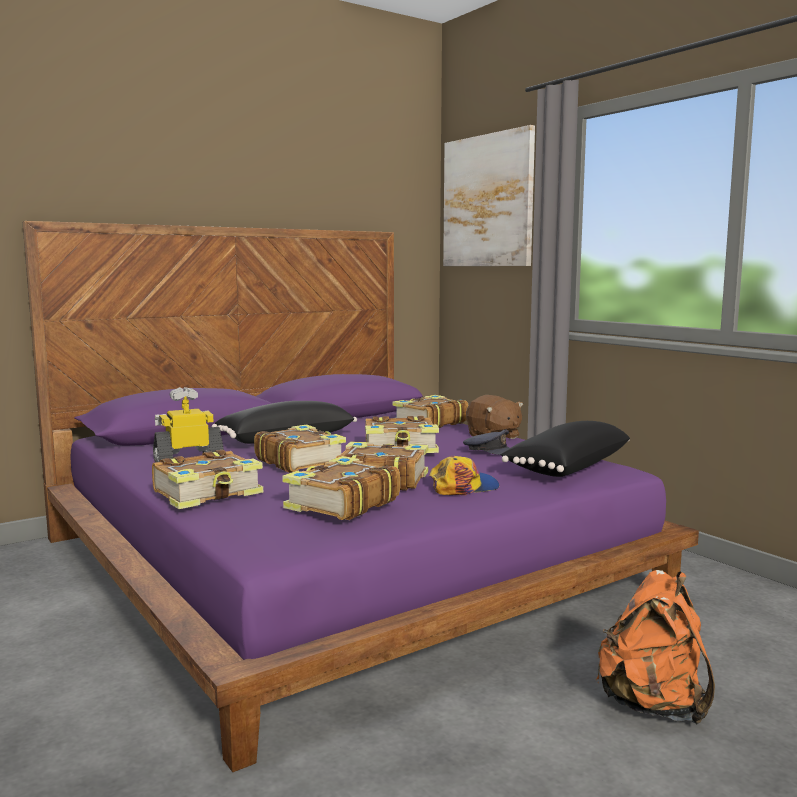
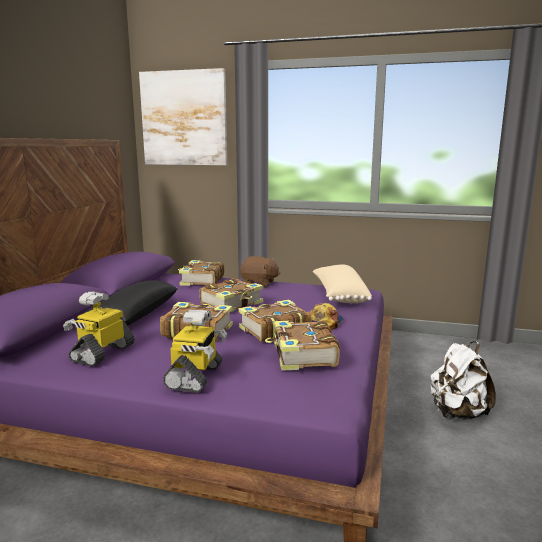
camera: 40 degrees left, 5 degrees up
(209, 494) = (195, 377): book -> toy robot
(488, 450) = (280, 293): grey cap -> none
(566, 467) = (339, 295): black pillow -> beige pillow
(653, 705) = (457, 413): orange backpack -> white backpack

